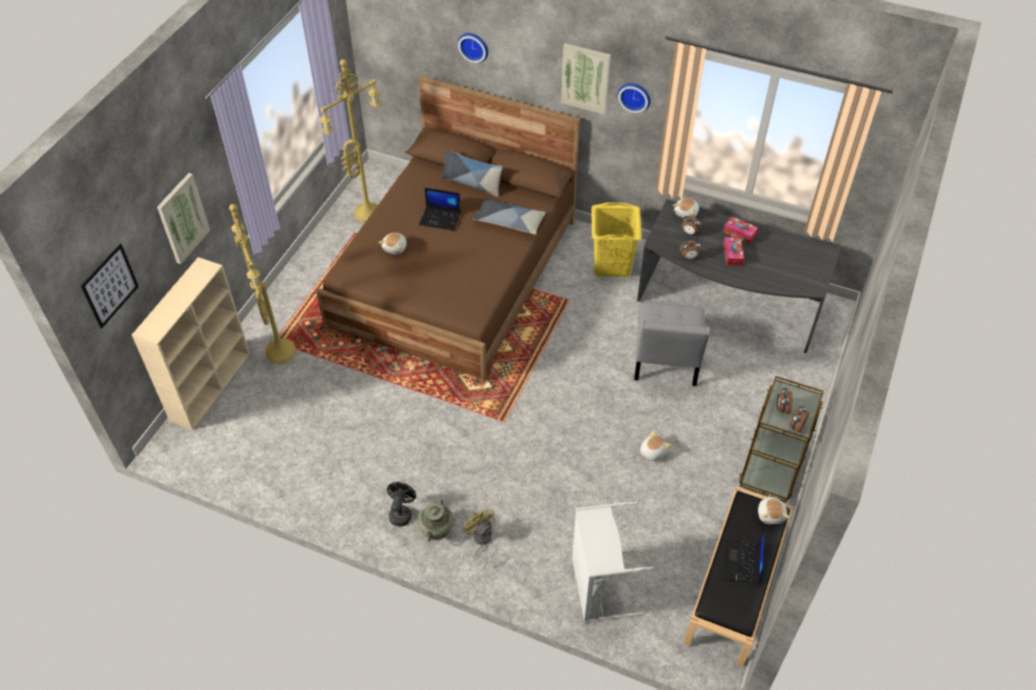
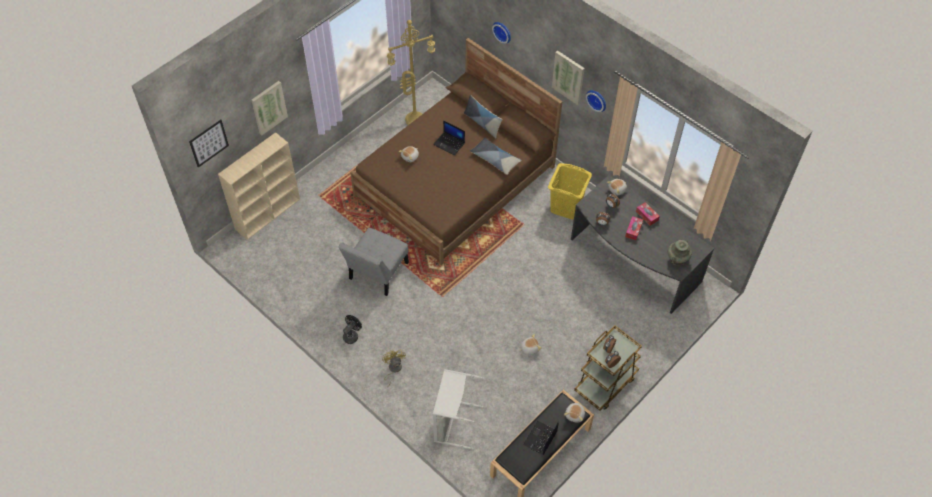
camera: 20 degrees right, 5 degrees up
(278, 351) = (318, 203): yellow floor lamp -> none
(436, 530) = (369, 353): turquoise vase -> turquoise vase (677, 259)
(665, 363) = (568, 290): grey chair -> grey chair (377, 273)

